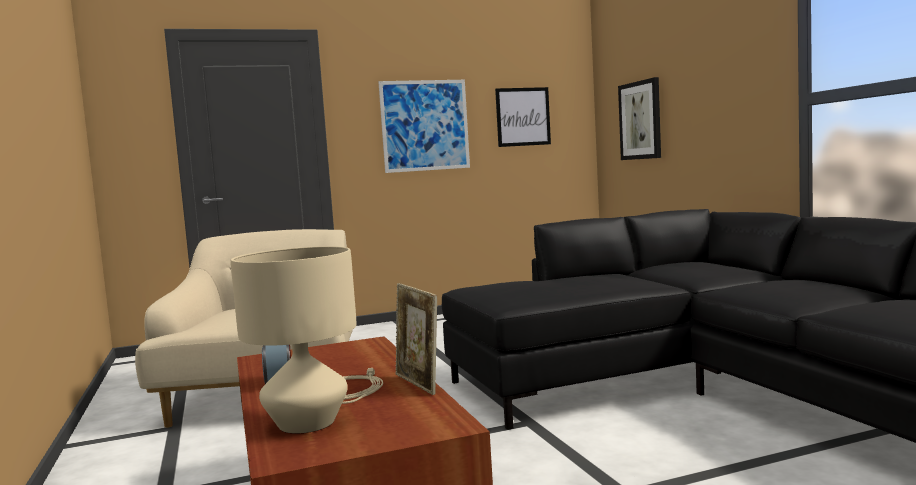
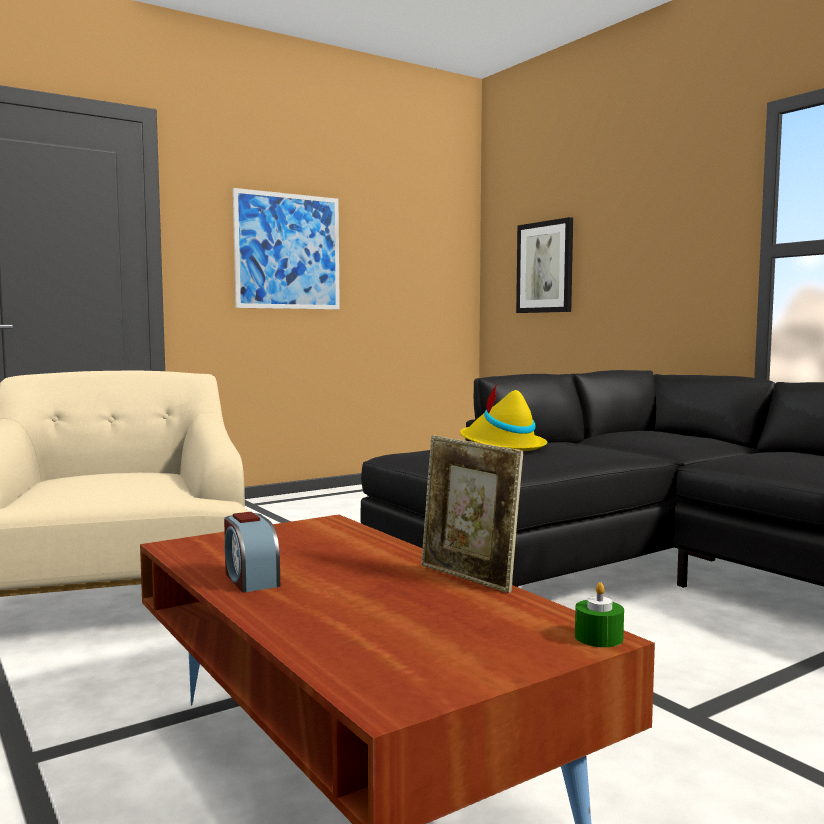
camera: 15 degrees left, 0 degrees up
(323, 408) = (366, 616): beige table lamp -> none
(455, 426) = (598, 637): none -> green candle
(523, 117) = (402, 252): picture -> none
(546, 279) = (501, 446): none -> yellow hat

